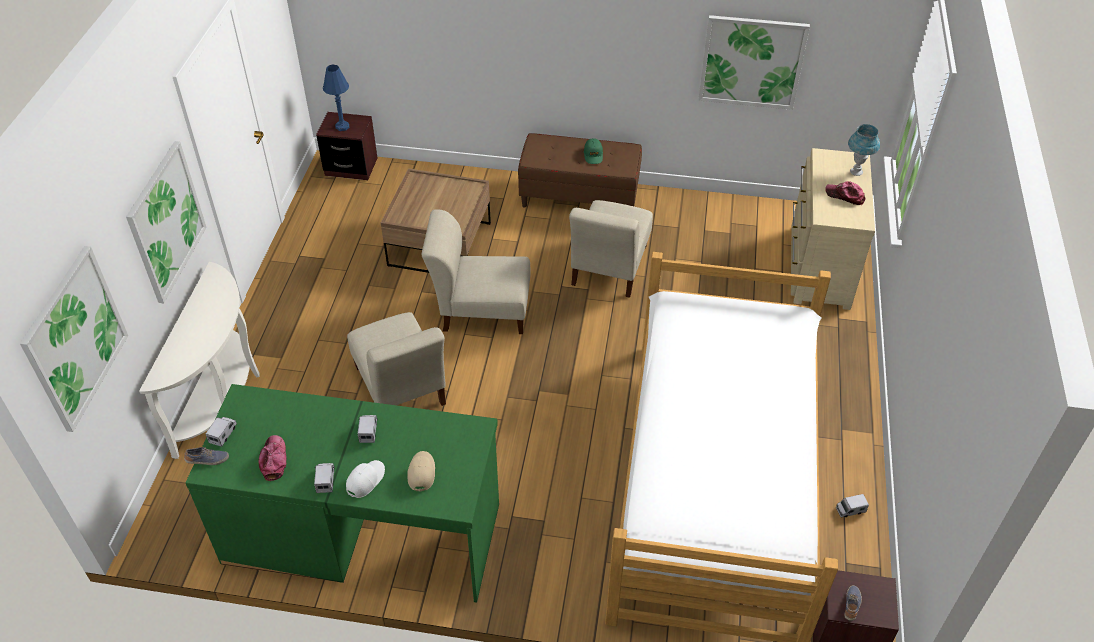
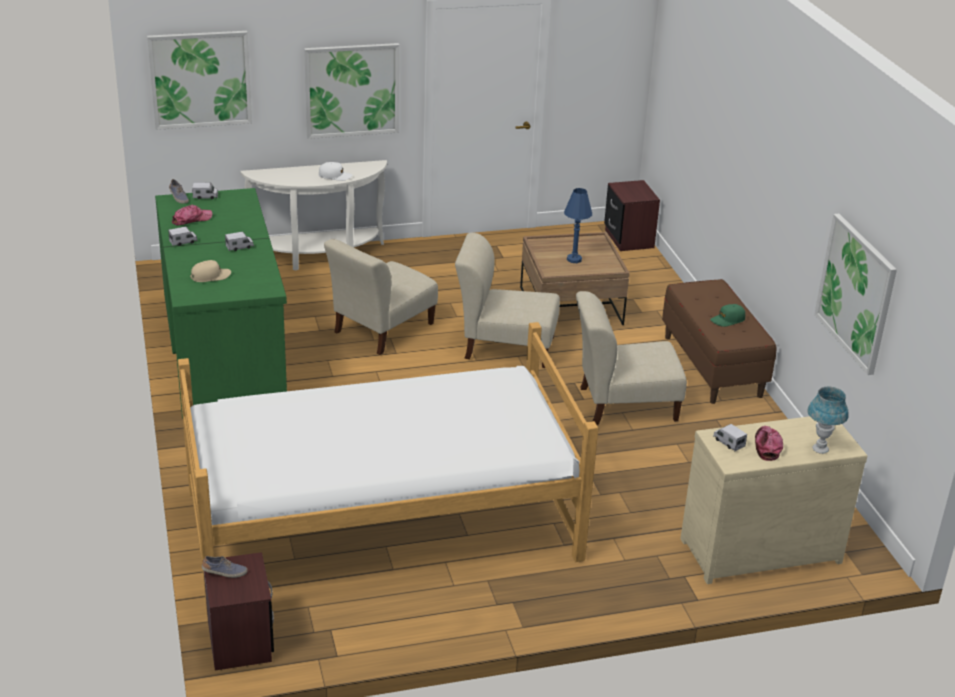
camera: 65 degrees right, 15 degrees down
(342, 127) = (630, 191): blue table lamp -> blue table lamp (574, 259)
(365, 480) = (191, 256): white cap -> white cap (335, 176)
(481, 310) = (505, 347): beige chair -> beige chair turned 60 degrees counterclockwise
(850, 510) = (402, 624): toy truck -> toy truck (728, 442)

